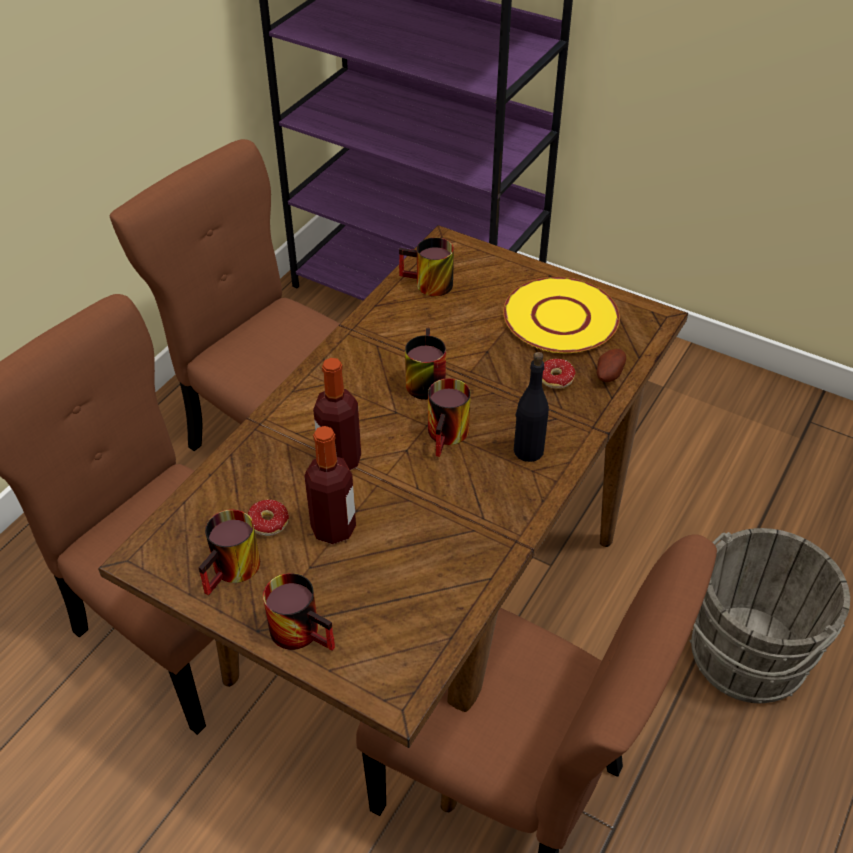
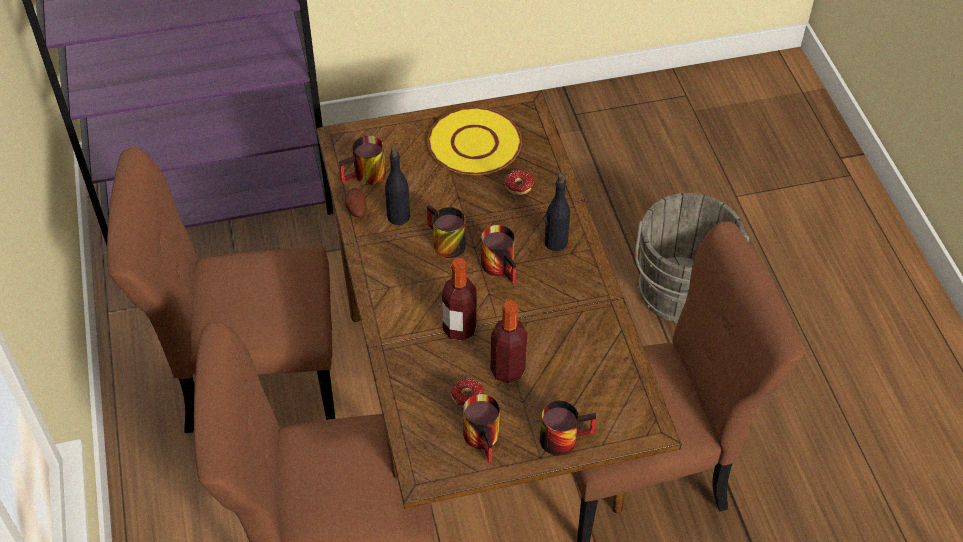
camera: 45 degrees left, 5 degrees up
(412, 333) = (398, 216): none -> black bottle
(608, 374) = (543, 162): potato -> potato (356, 210)

